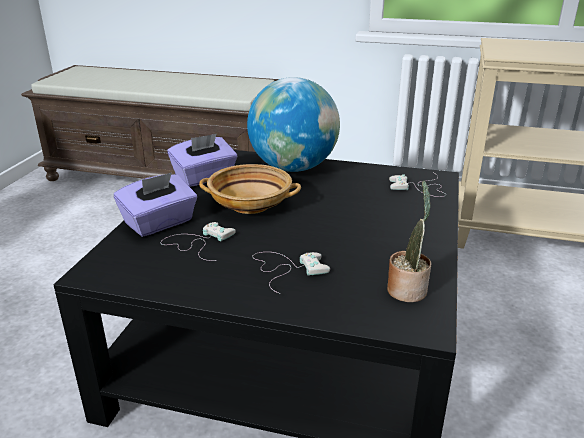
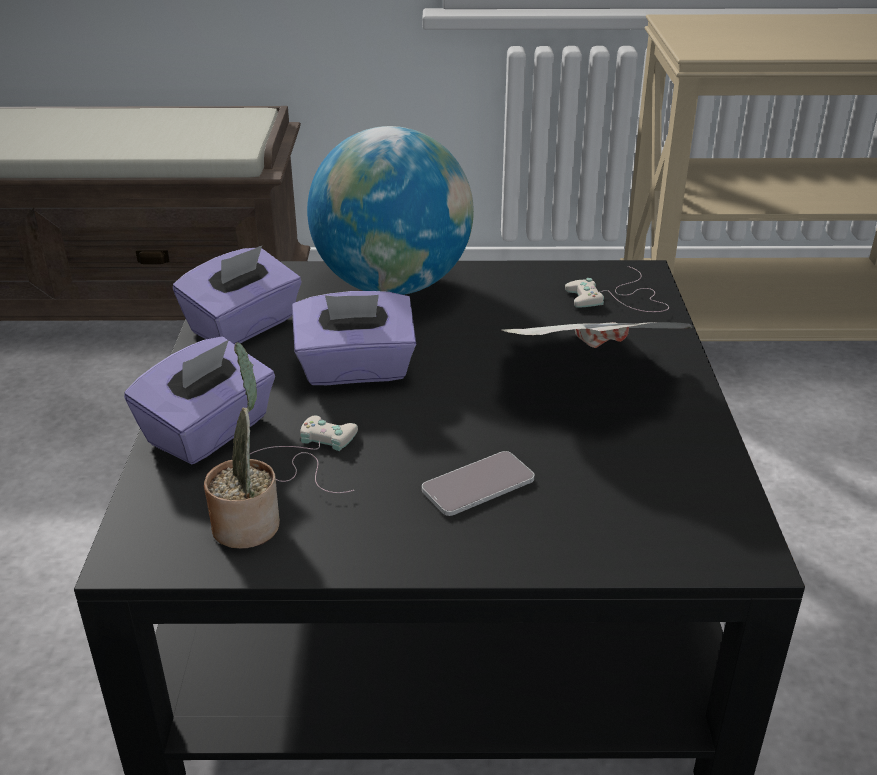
camera: 15 degrees left, 5 degrees up
(251, 204) = (356, 370): beige bowl -> purple tissue box
(286, 268) = (478, 485): white game controller -> phone
(381, 223) = (590, 373): none -> newspaper
(408, 289) = (686, 489): potted plant -> potted plant (248, 522)

